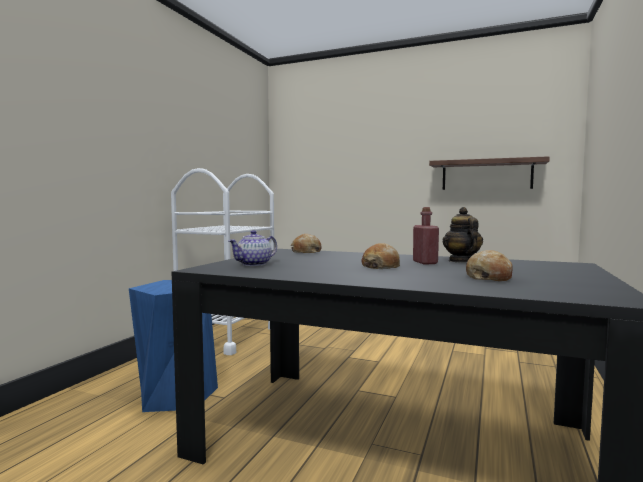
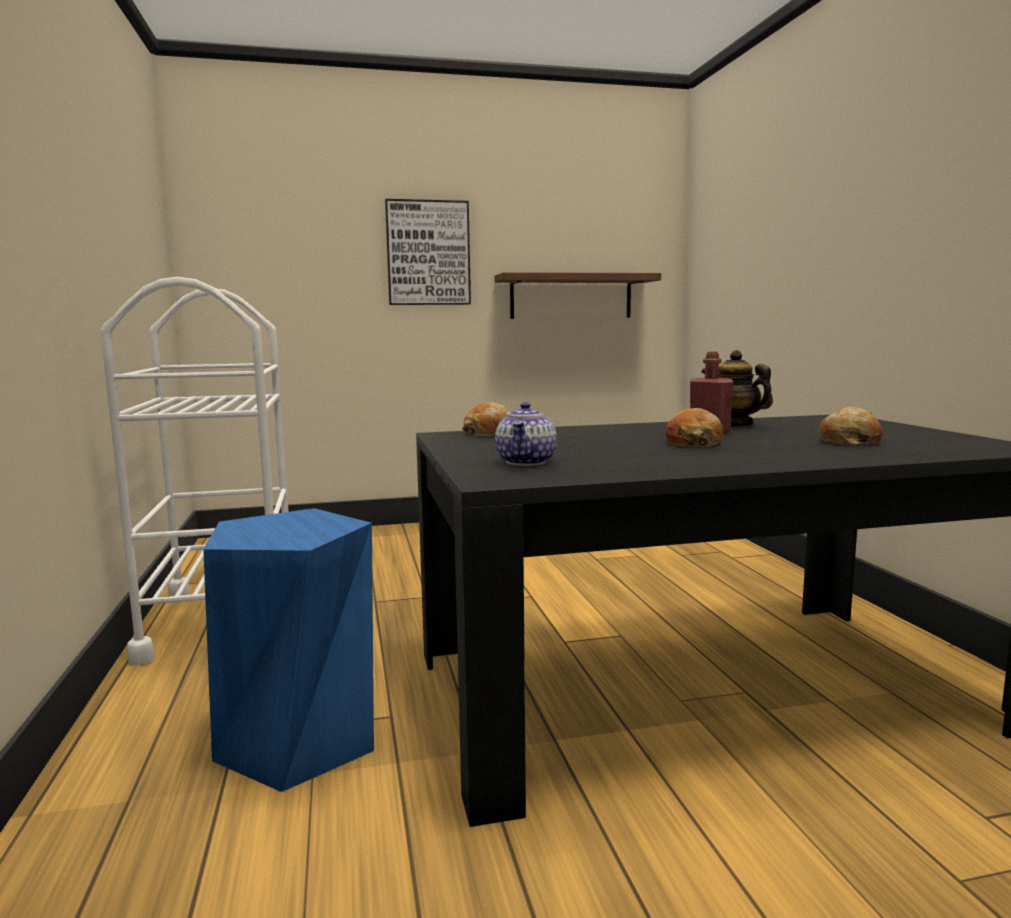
camera: 35 degrees left, 5 degrees up
(392, 151) = (428, 253): none -> picture

